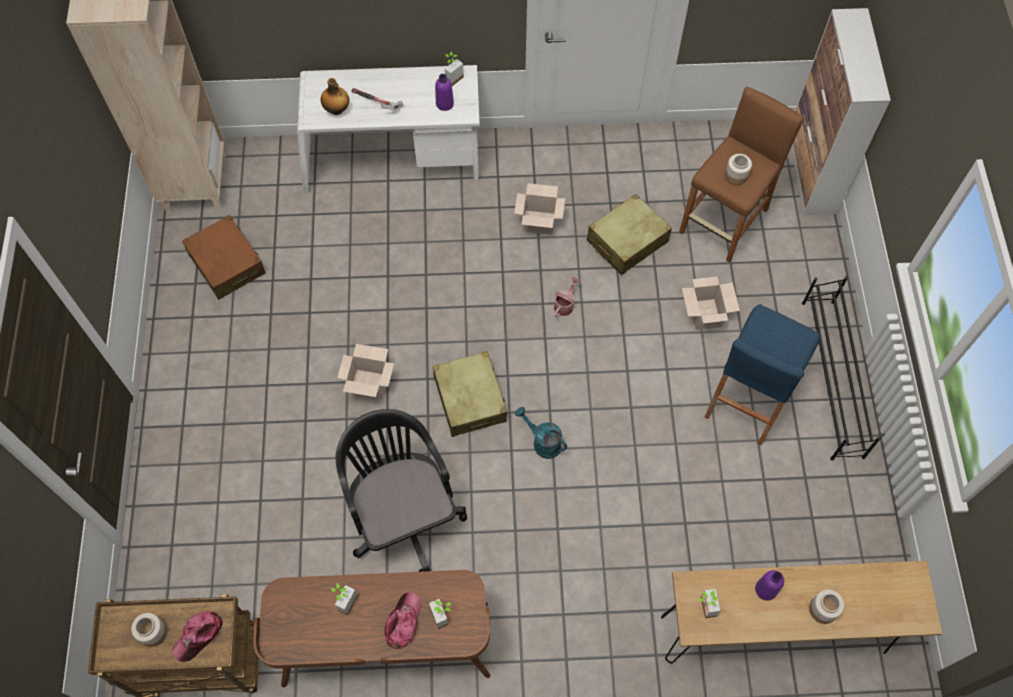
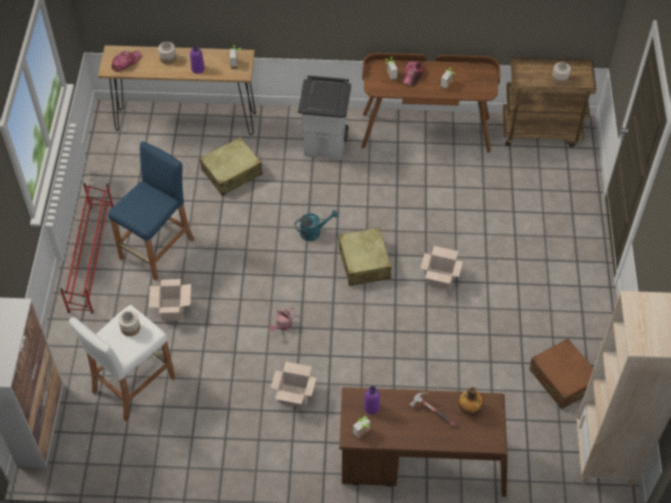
camera: 175 degrees left, 10 degrees down
(198, 636) = (532, 75): cap -> cap (126, 62)
(392, 162) = (422, 464): white desk -> brown desk
(403, 513) = (414, 197): black office chair -> none
(542, 442) = (314, 232): turquoise watering can -> turquoise watering can turned 60 degrees counterclockwise
(542, 604) = (326, 144): none -> grey trash can
(627, 241) = (221, 373): beige suitcase -> beige suitcase (232, 172)
(724, 221) = (133, 384): brown stool -> white stool
(832, 378) = (92, 257): black shoe rack -> red shoe rack

